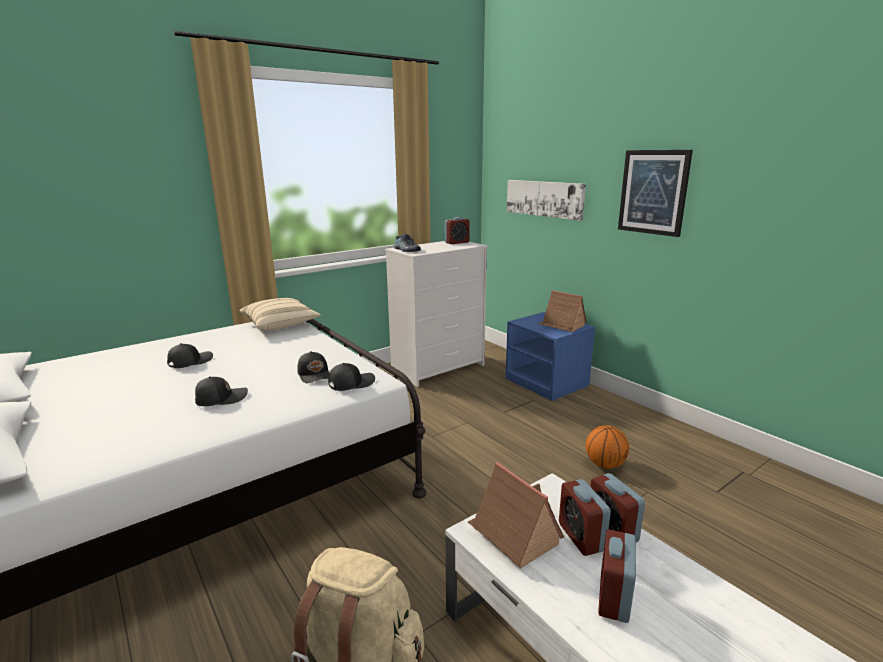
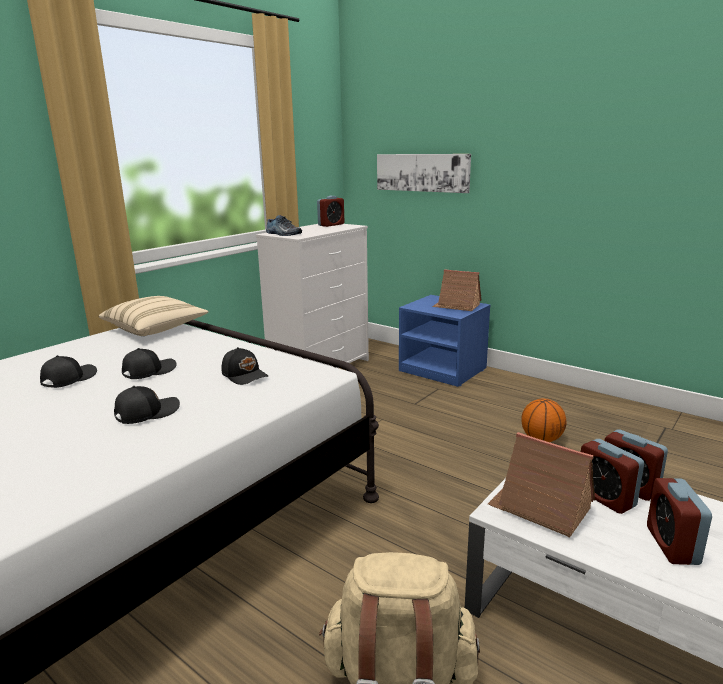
camera: 15 degrees left, 0 degrees up
(351, 383) = (295, 379): black cap -> black cap (148, 371)
(653, 192) = (548, 158): picture -> none

